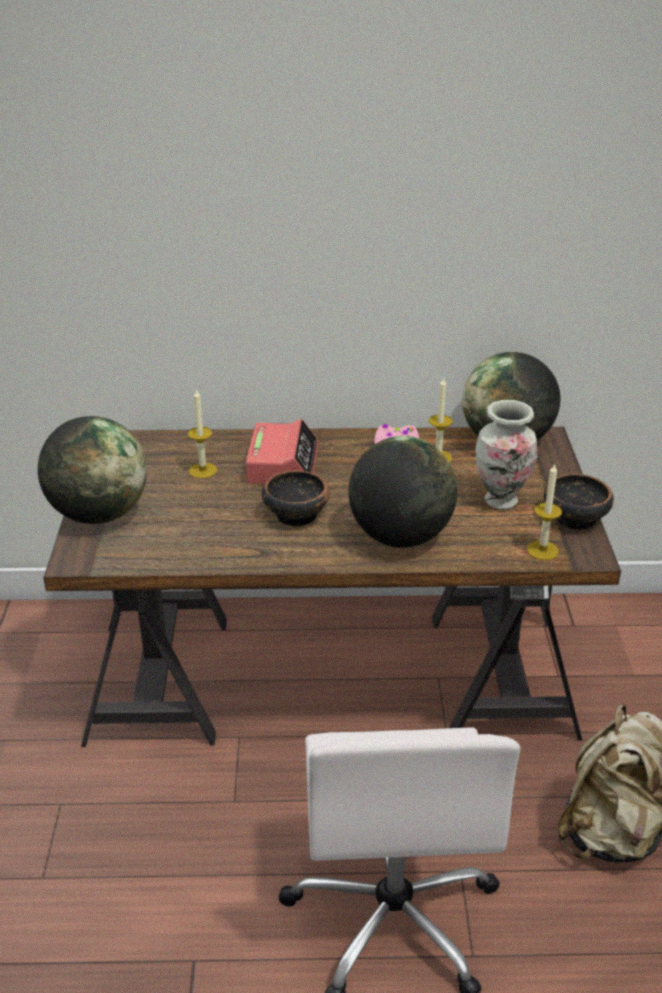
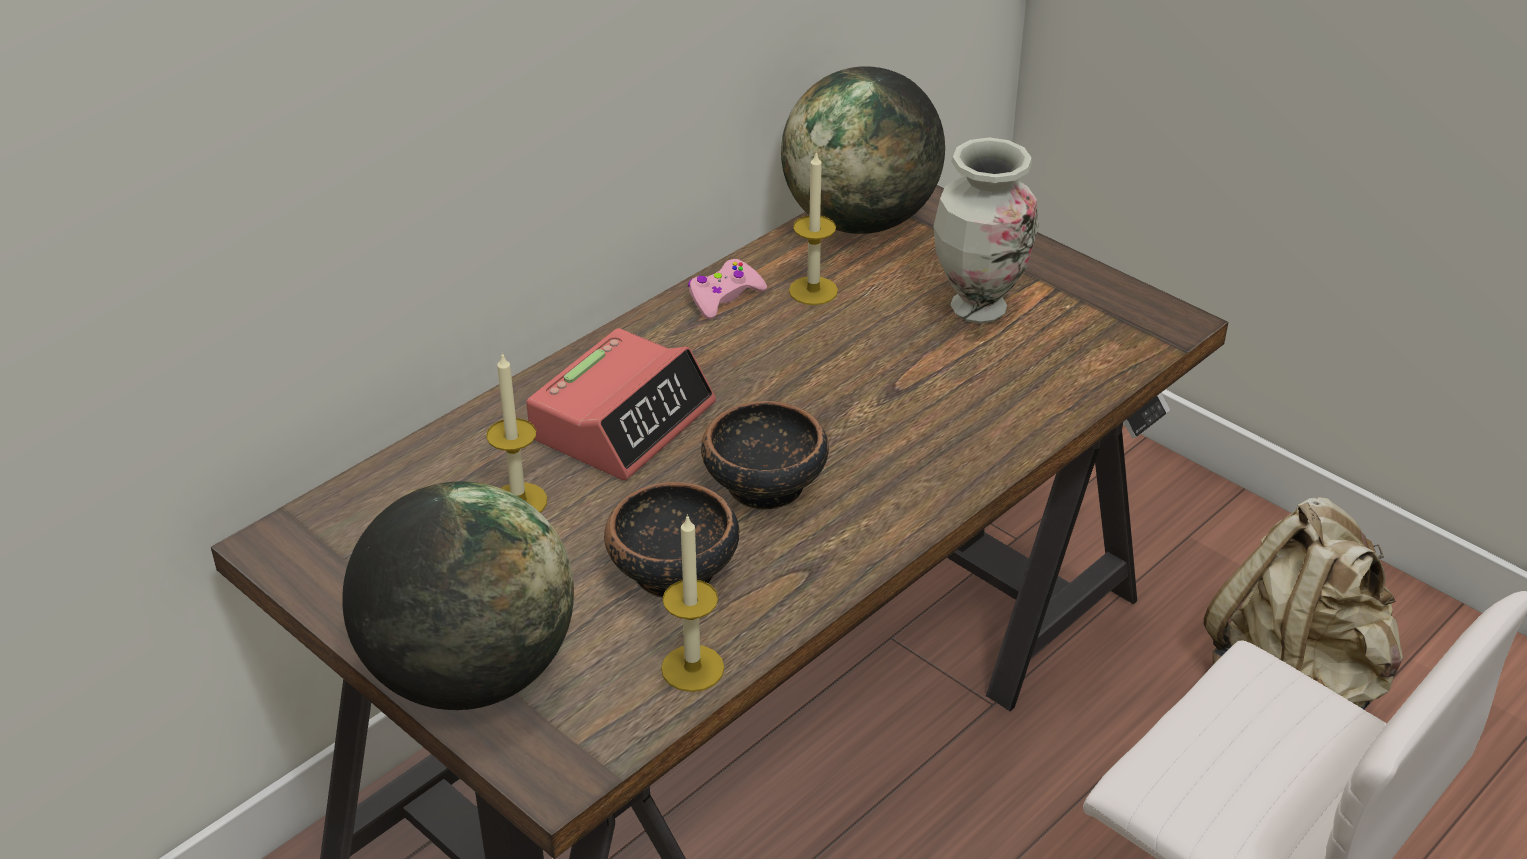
camera: 45 degrees left, 5 degrees up
(282, 464) = (623, 421): alarm clock -> alarm clock turned 75 degrees clockwise
(401, 537) = (943, 431): globe -> none
(542, 550) = (1119, 347): candle -> candle (692, 668)
(574, 518) = (1089, 284): bowl -> bowl (672, 572)

